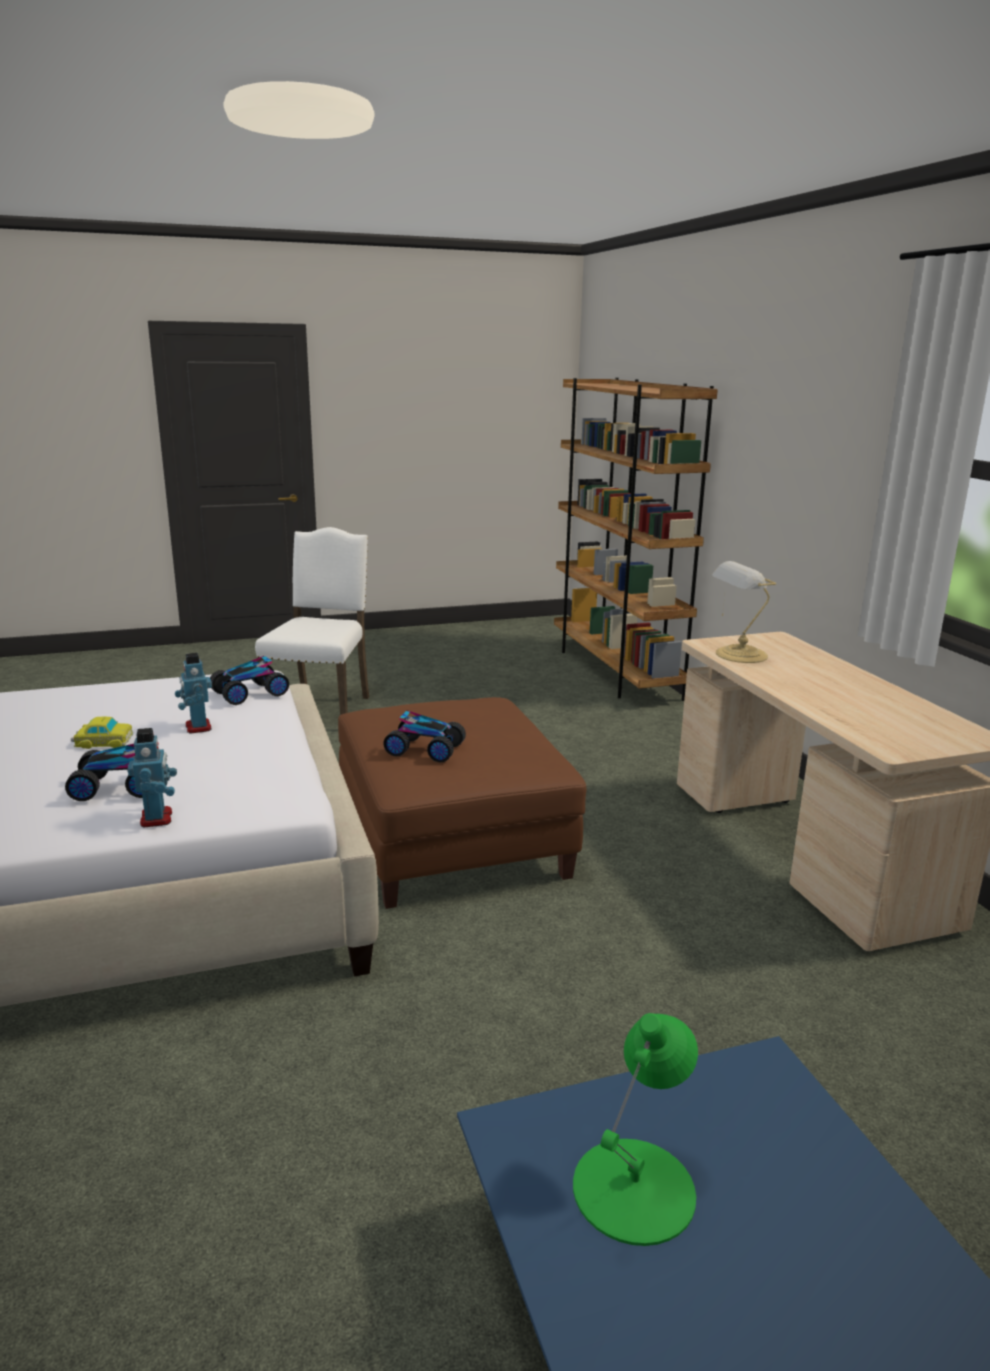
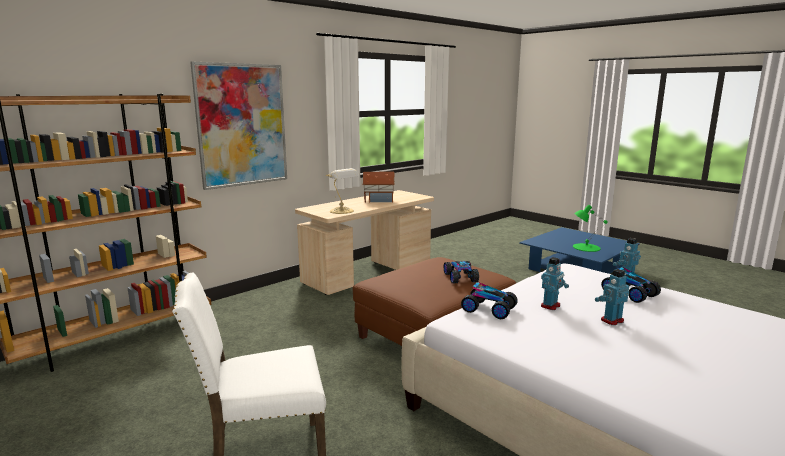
camera: 115 degrees left, 5 degrees down
(103, 742) = (611, 320): toy car -> toy robot
(783, 451) = (242, 125): none -> picture
(849, 697) = (378, 200): none -> toy house

